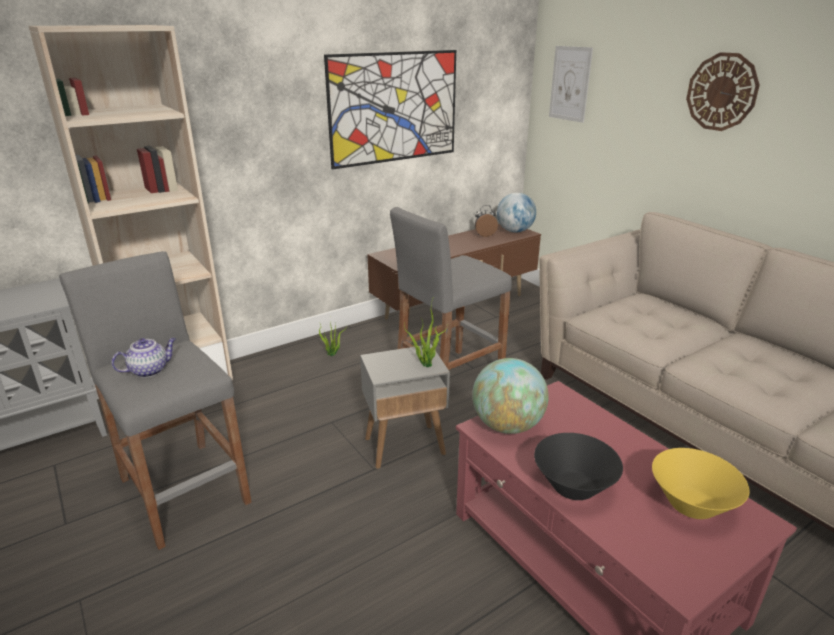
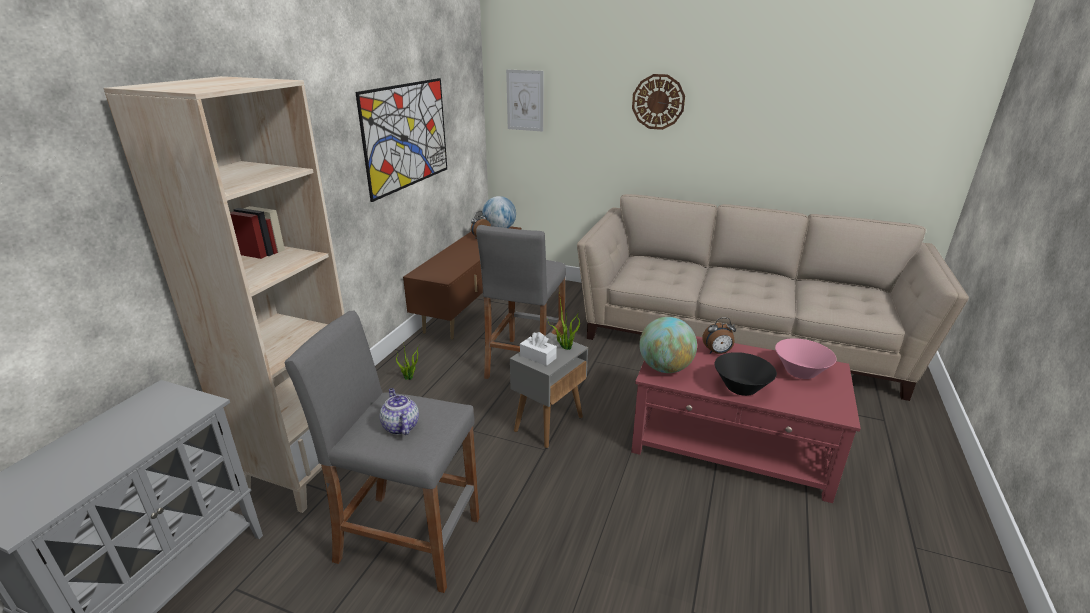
camera: 35 degrees left, 0 degrees up
(150, 370) = (400, 426): teapot -> teapot turned 45 degrees counterclockwise
(386, 363) = (538, 357): none -> white tissue box
(600, 434) = (717, 352): none -> alarm clock
(691, 504) = (800, 372): yellow bowl -> pink bowl

